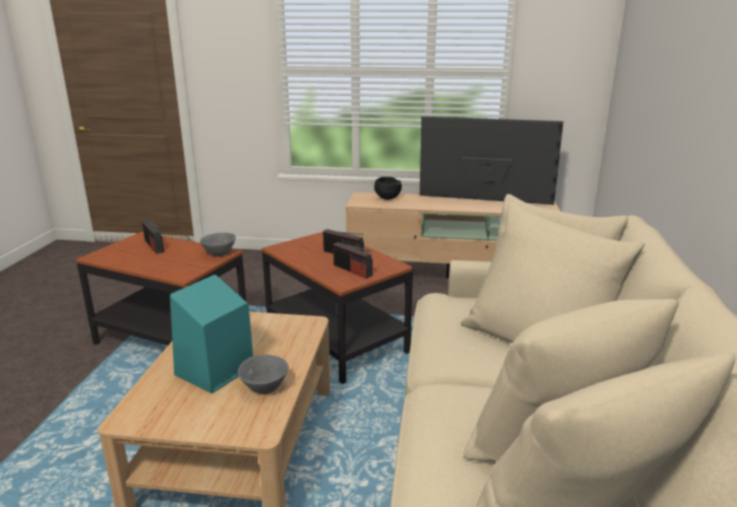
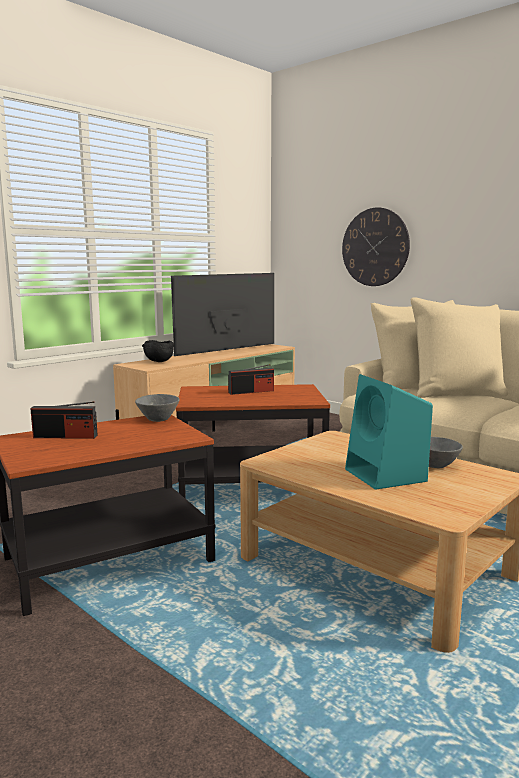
camera: 55 degrees left, 10 degrees down
(352, 270) = (291, 395): radio -> none
(660, 108) = (375, 247): none -> wall clock

